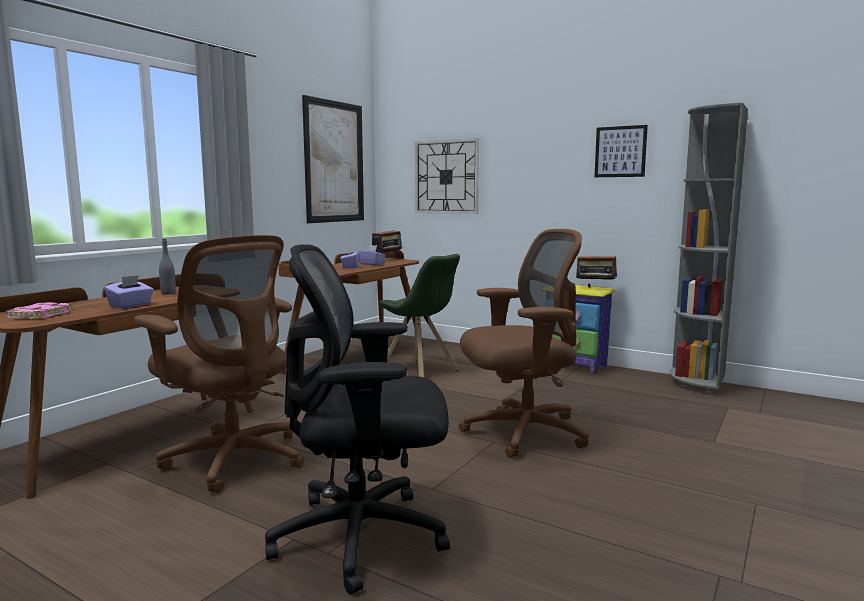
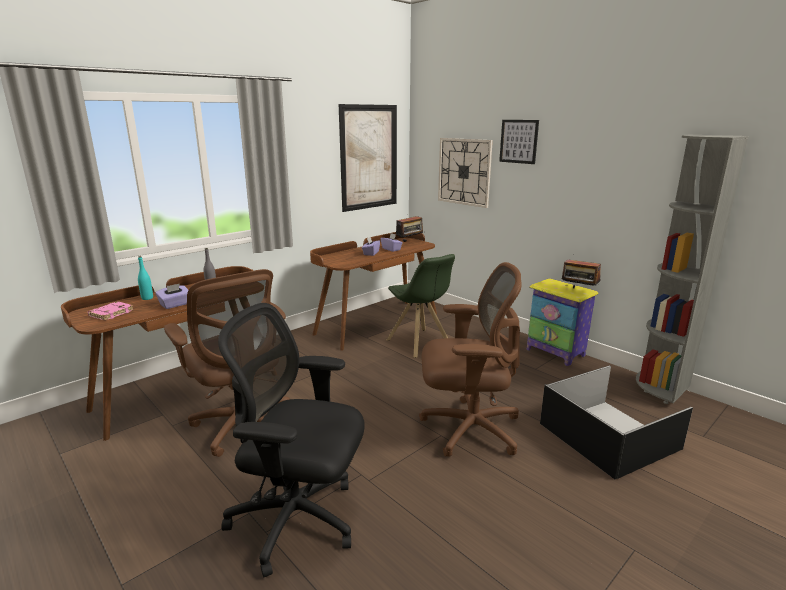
camera: 15 degrees right, 10 degrees up
(82, 303) = (147, 298): none -> turquoise bottle
(620, 151) = (616, 165): picture -> picture (518, 141)
(673, 423) = (610, 437): none -> black storage box

